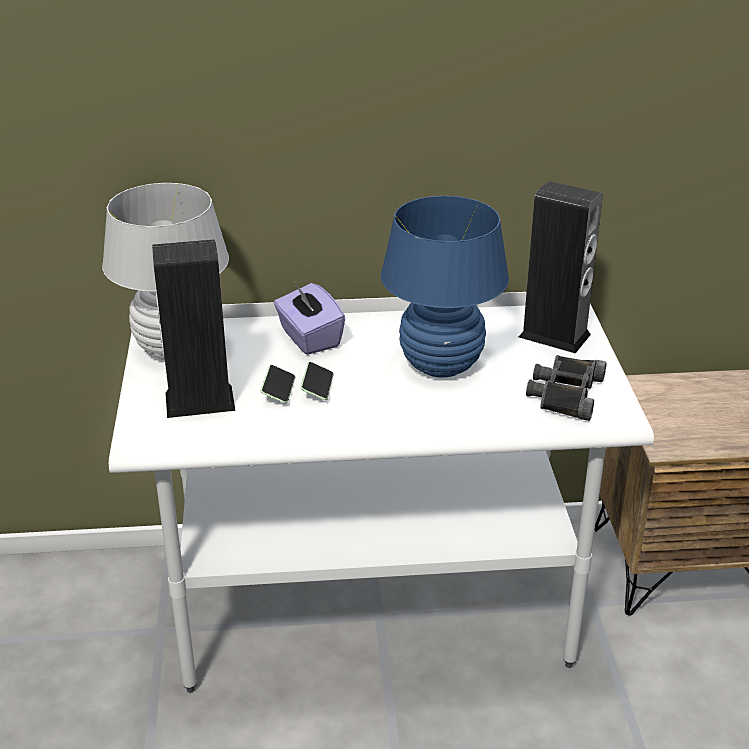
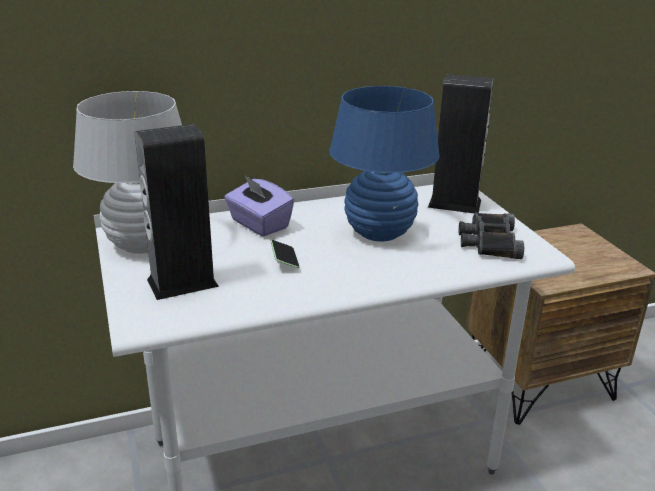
camera: 15 degrees left, 5 degrees down
(278, 391) = (251, 266): phone -> none

